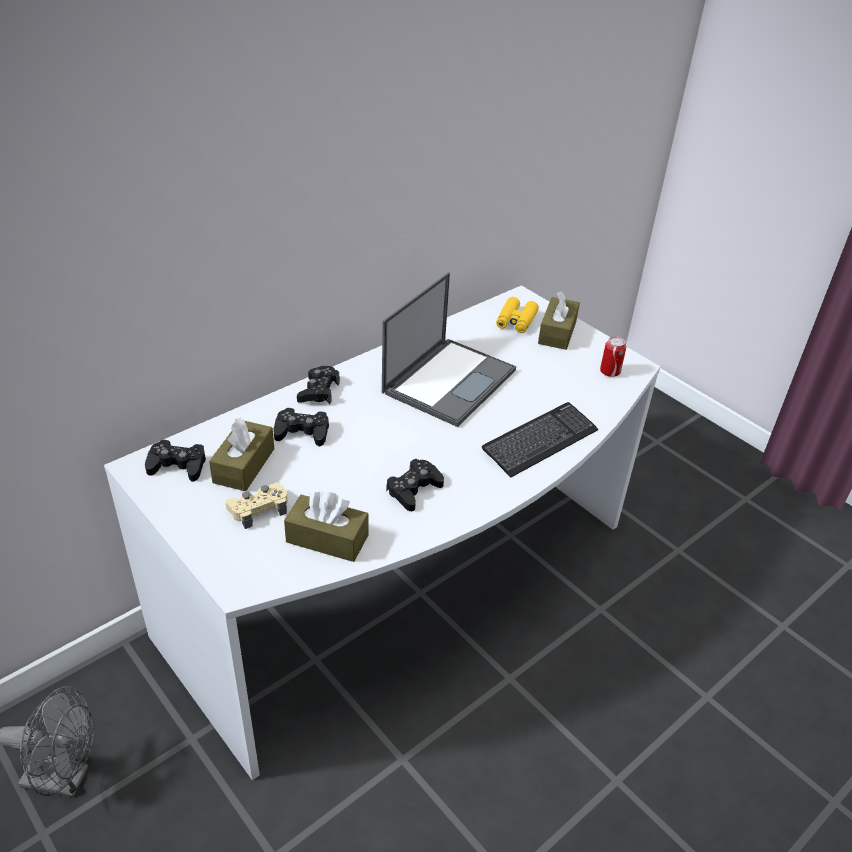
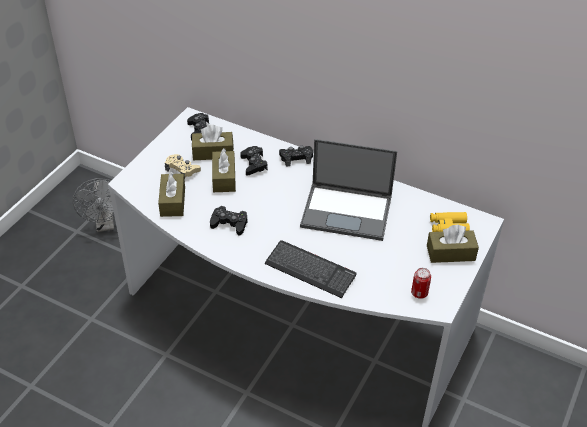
camera: 70 degrees right, 5 degrees up
(311, 469) = (224, 178): none -> brown tissue box

